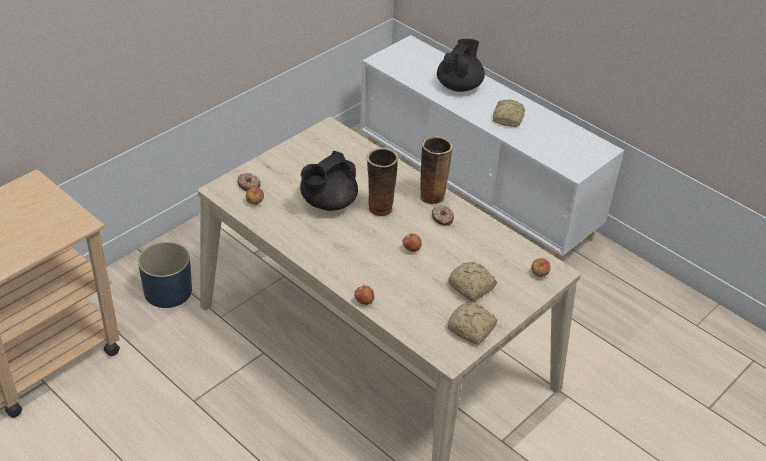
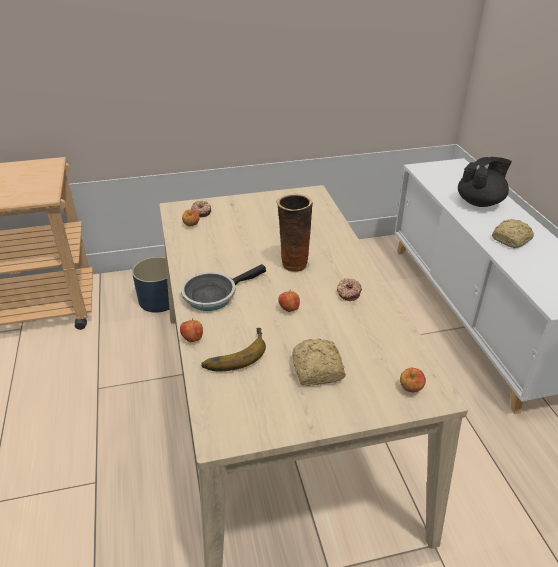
camera: 35 degrees right, 5 degrees down
(327, 203) = (251, 245): black teapot -> none
(343, 260) = (213, 295): none -> frying pan
(404, 300) = (233, 353): none -> banana
(431, 196) = (356, 271): vase -> none
(472, 330) = (274, 416): bread -> none

